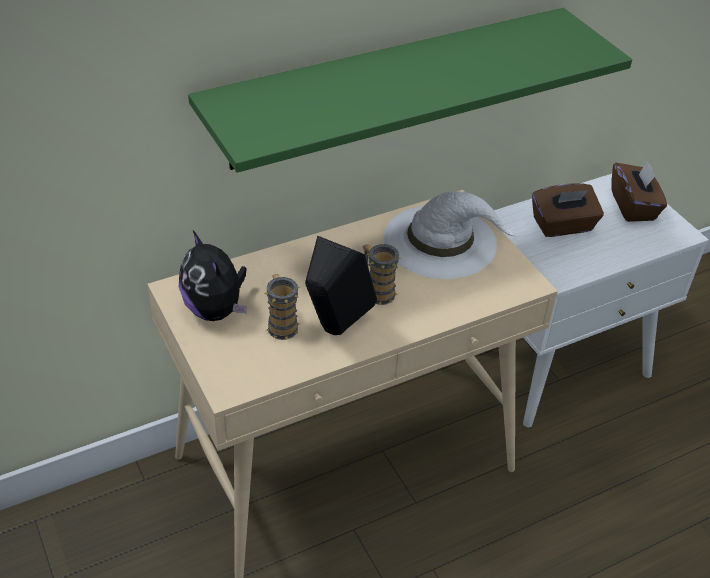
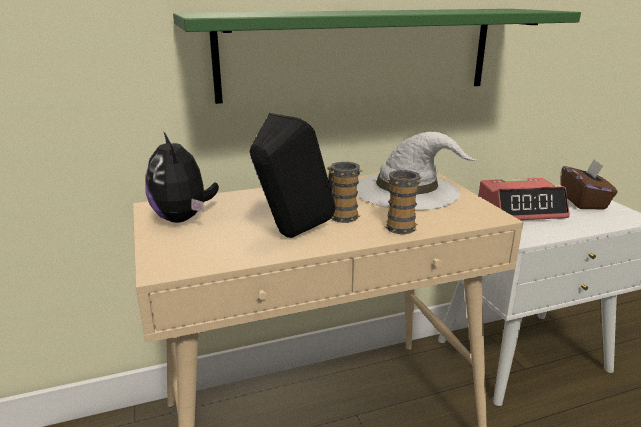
camera: 10 degrees right, 20 degrees down
(281, 324) = (240, 230): mug -> mug (398, 225)
(562, 226) = (521, 209): brown tissue box -> alarm clock

